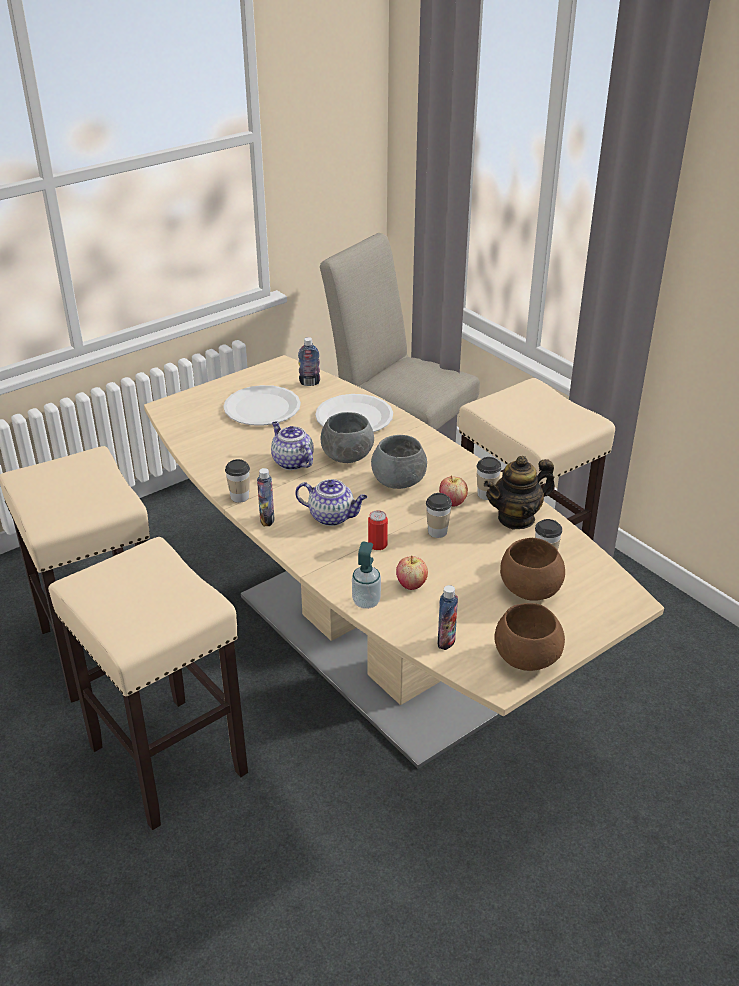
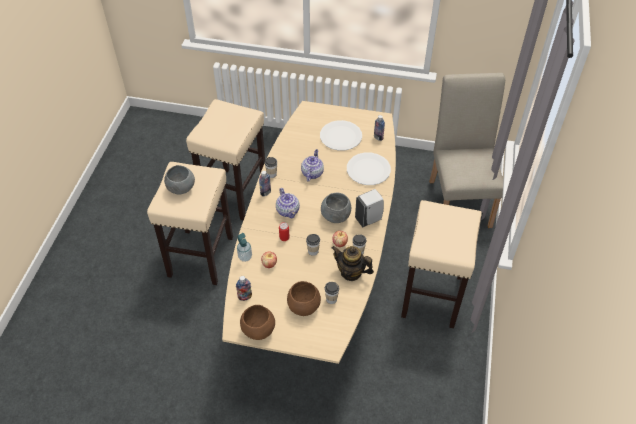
camera: 50 degrees right, 15 degrees up
(347, 456) = (335, 187): grey bowl -> grey bowl (181, 188)
(440, 458) = (369, 219): none -> white soap dispenser

